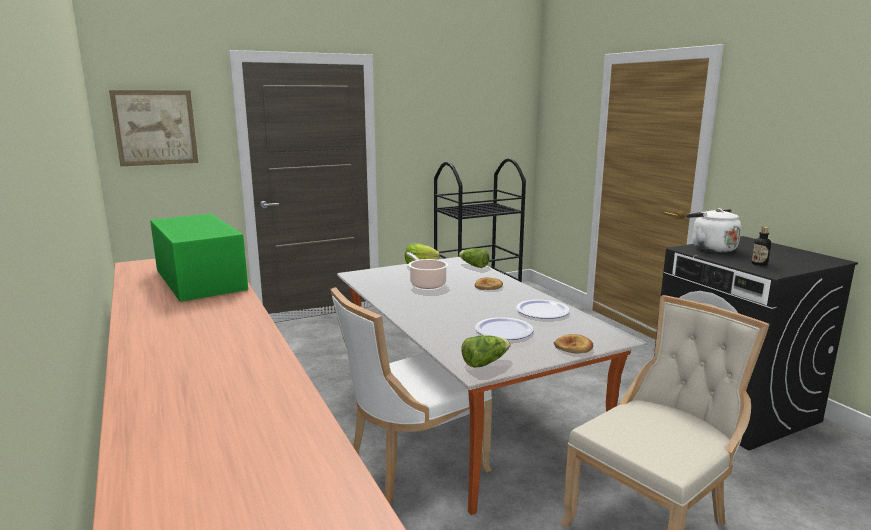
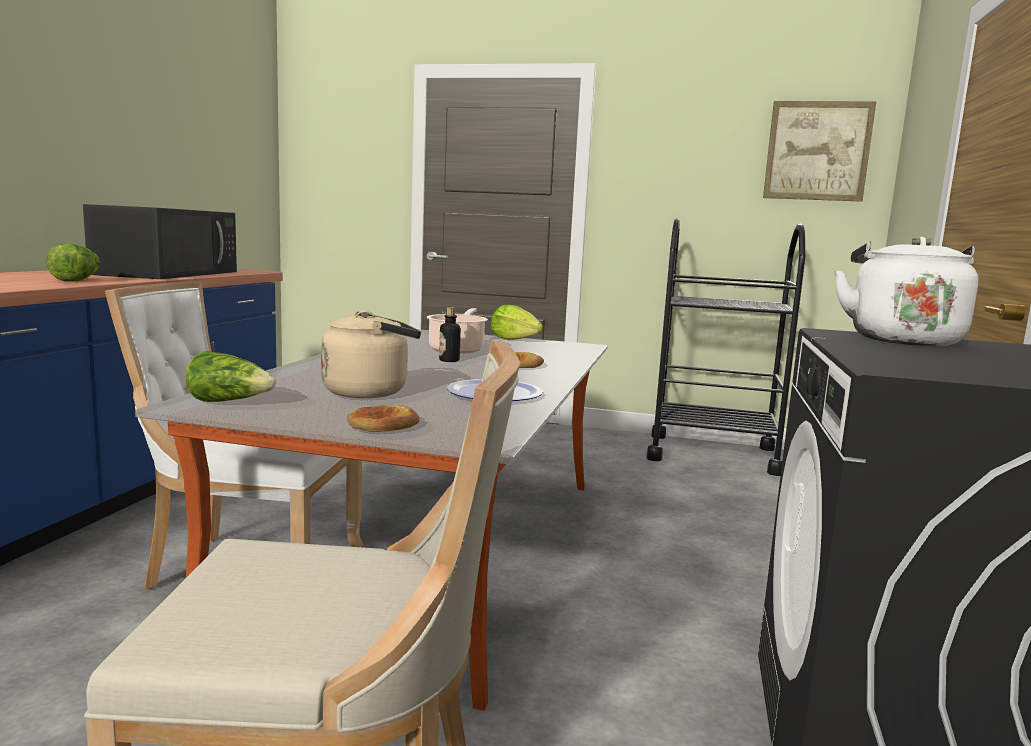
camera: 40 degrees right, 5 degrees down
(155, 127) = (332, 154): picture -> picture (817, 151)
(199, 279) = (169, 273): green microwave -> black microwave
(473, 266) = (577, 351): lettuce -> lettuce (77, 280)
(504, 330) = (370, 392): plate -> beige kettle
(759, 264) = (923, 361): bottle -> bottle (449, 360)

